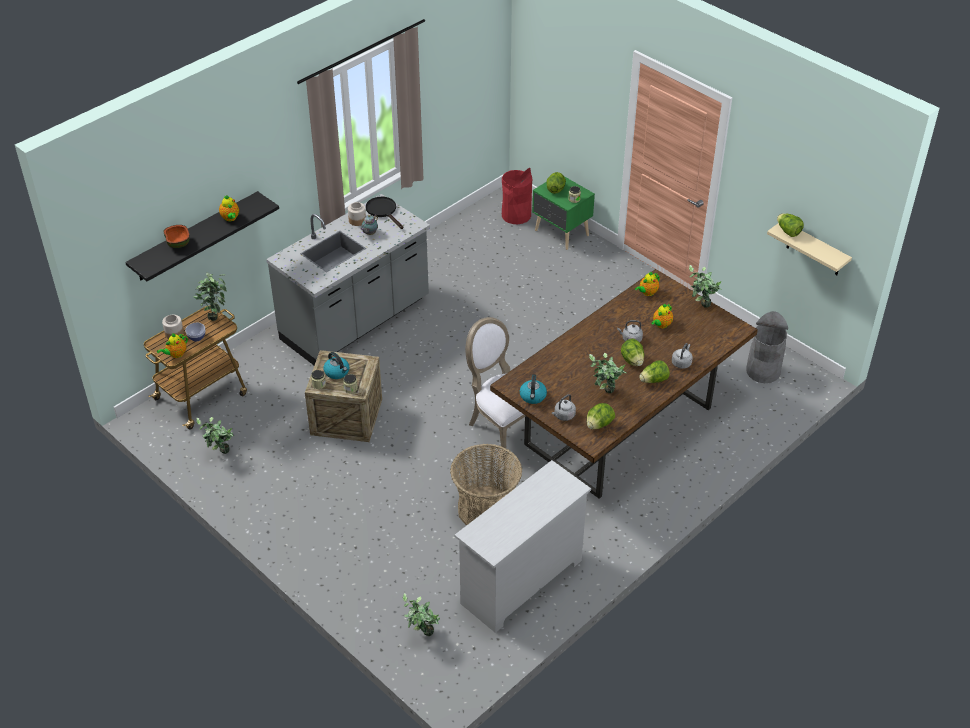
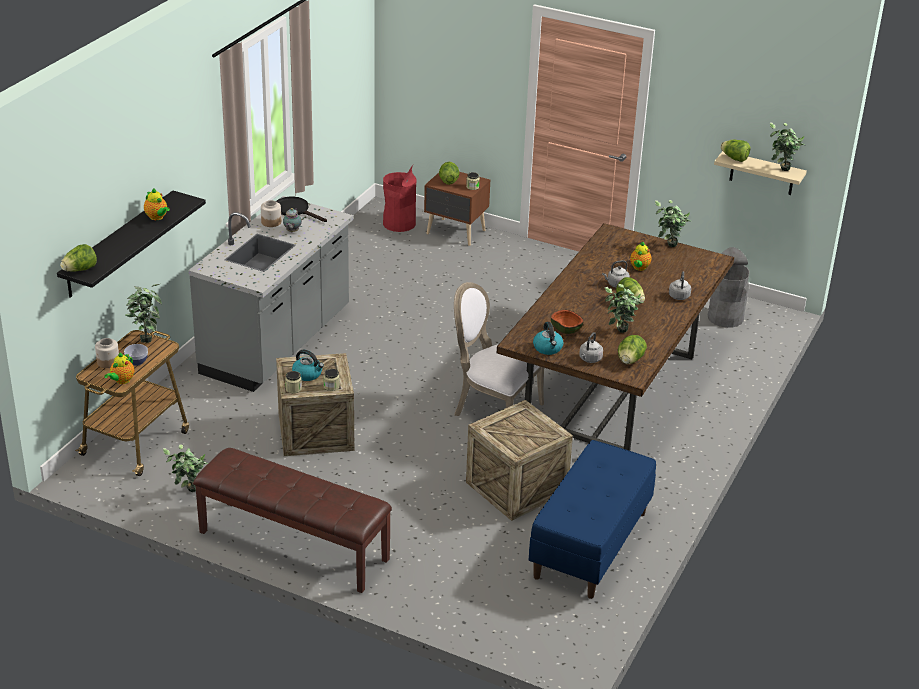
camera: 20 degrees left, 10 degrees down
(178, 243) = (109, 247): bowl -> bowl (565, 330)
(277, 524) = (292, 546): none -> brown bench
(422, 635) = (513, 616): potted plant -> potted plant (781, 171)
(486, 509) = (516, 487): basket -> crate
(521, 582) = (591, 545): white dresser -> blue bench
(561, 234) = (456, 233): green nightstand -> brown nightstand
(647, 293) = (608, 243): teapot -> none
(654, 380) = (661, 314): lettuce -> lettuce (80, 270)

